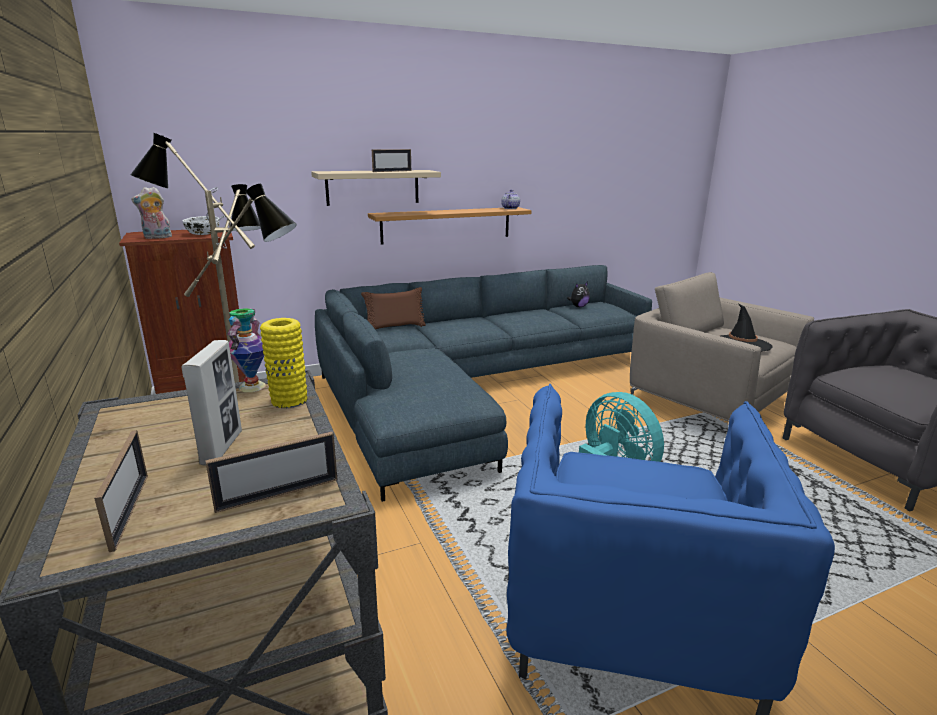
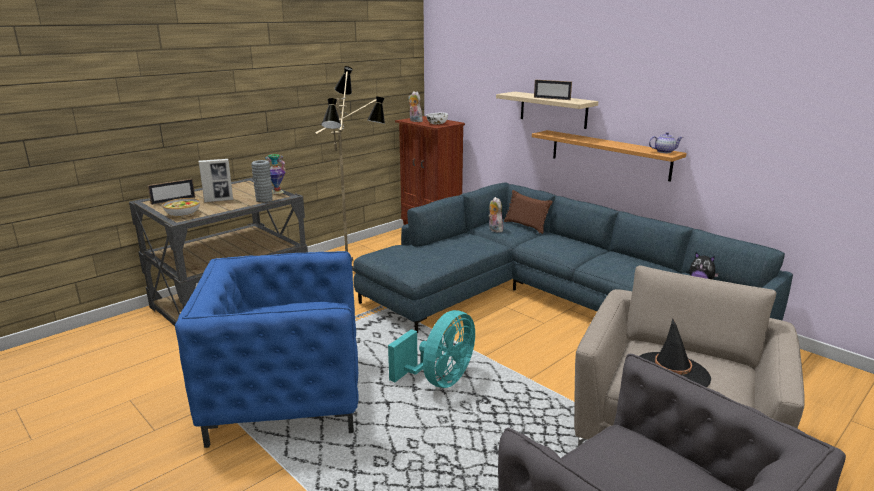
camera: 70 degrees right, 0 degrees up
(278, 494) = (183, 213): picture frame -> bowl
(289, 400) = (264, 199): yellow vase -> grey vase
(390, 340) = (494, 230): none -> plush toy

